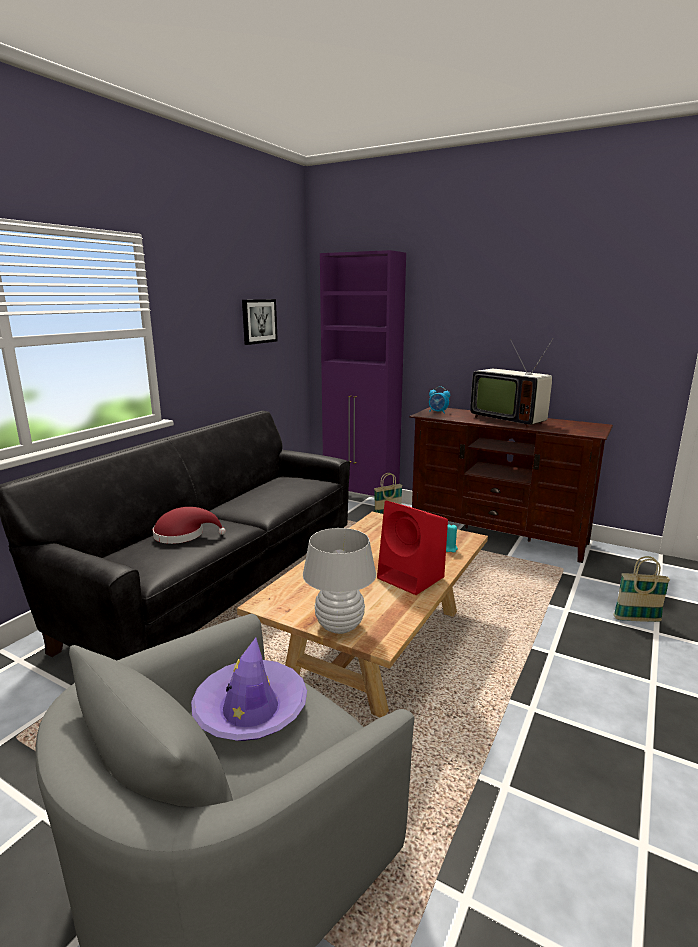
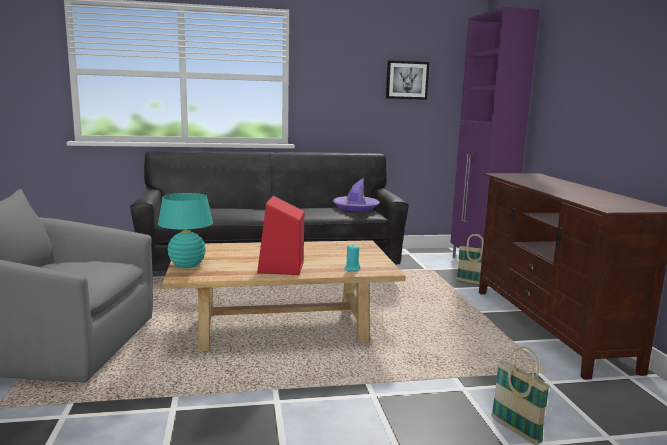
camera: 50 degrees right, 5 degrees down
(183, 535) = (224, 209): red hat -> none
(251, 709) = (80, 266): purple hat -> purple hat (355, 208)
(339, 626) = (187, 265): white table lamp -> turquoise table lamp
(438, 412) = (520, 175): alarm clock -> none
(508, 419) = (567, 188): television -> none

